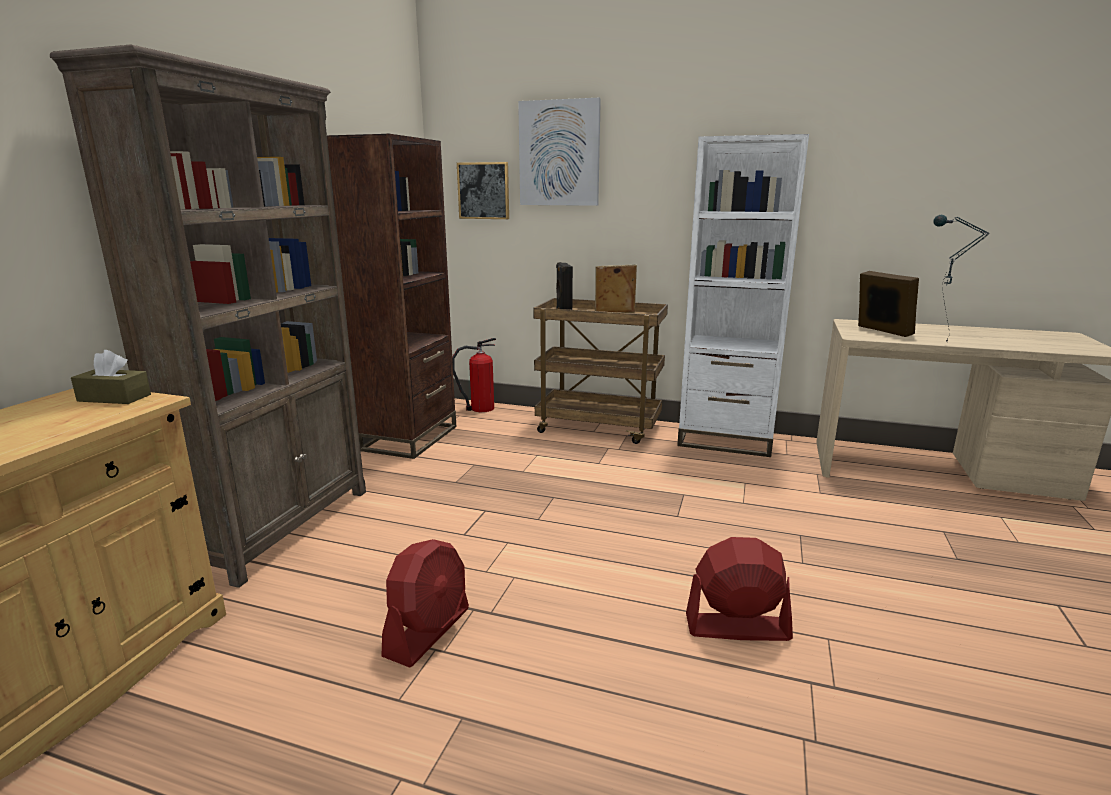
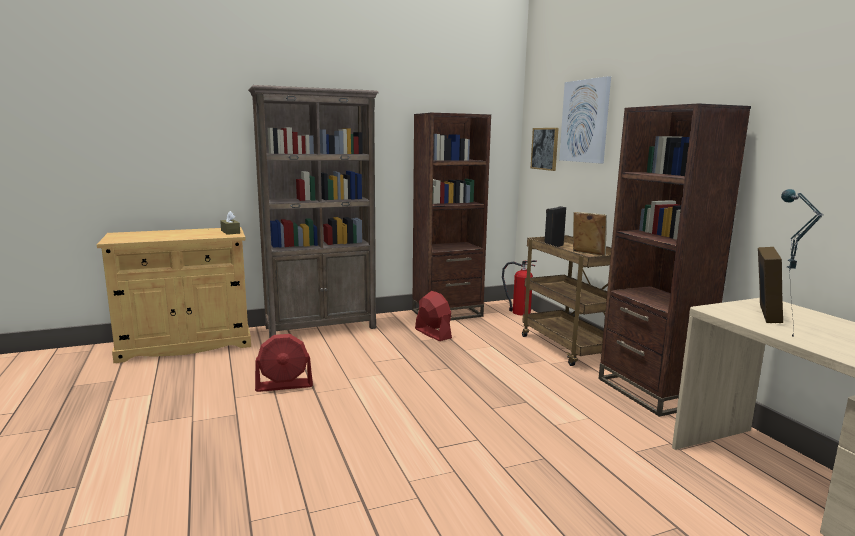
camera: 50 degrees right, 5 degrees down
(725, 440) = (649, 392): white bookcase -> brown bookcase
(736, 627) = (388, 461): red fan -> red fan (433, 333)

